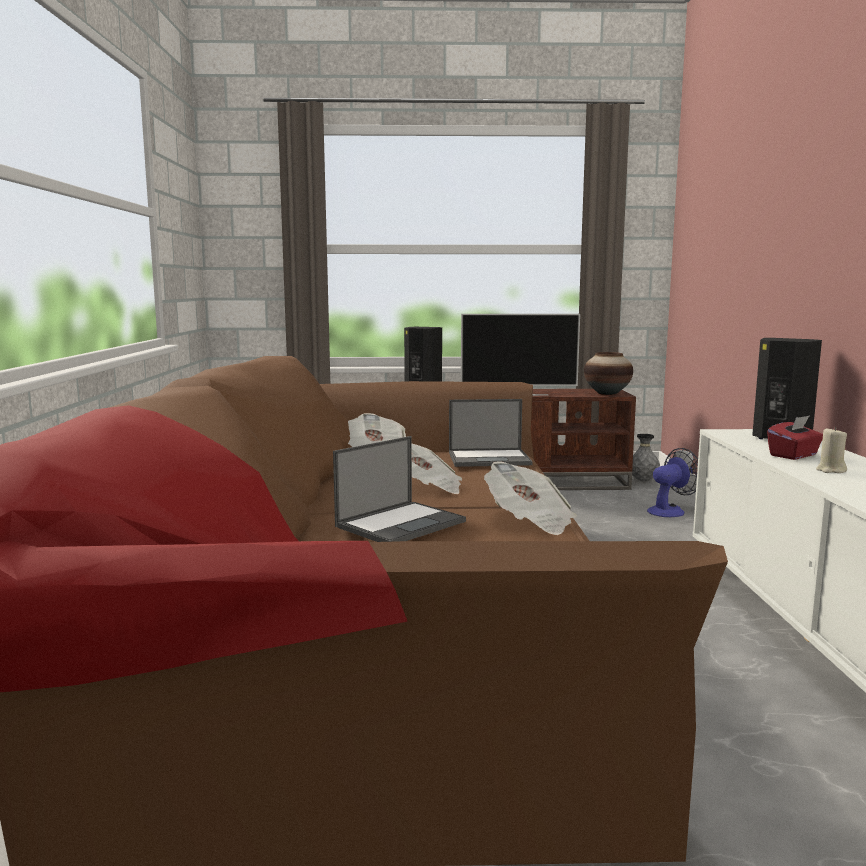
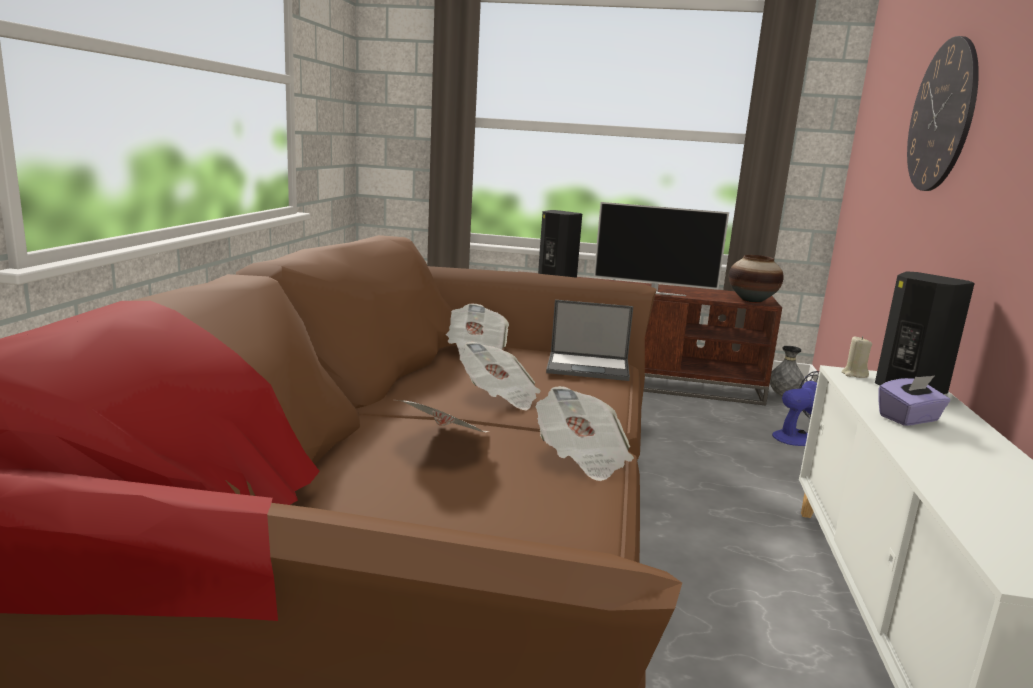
camera: 10 degrees right, 5 degrees up
(401, 523) = (444, 442): laptop -> newspaper
(762, 211) = (941, 116): none -> wall clock
(794, 455) = (909, 419): red tissue box -> purple tissue box
(830, 470) = (941, 448): beige candle -> beige candle (854, 374)

